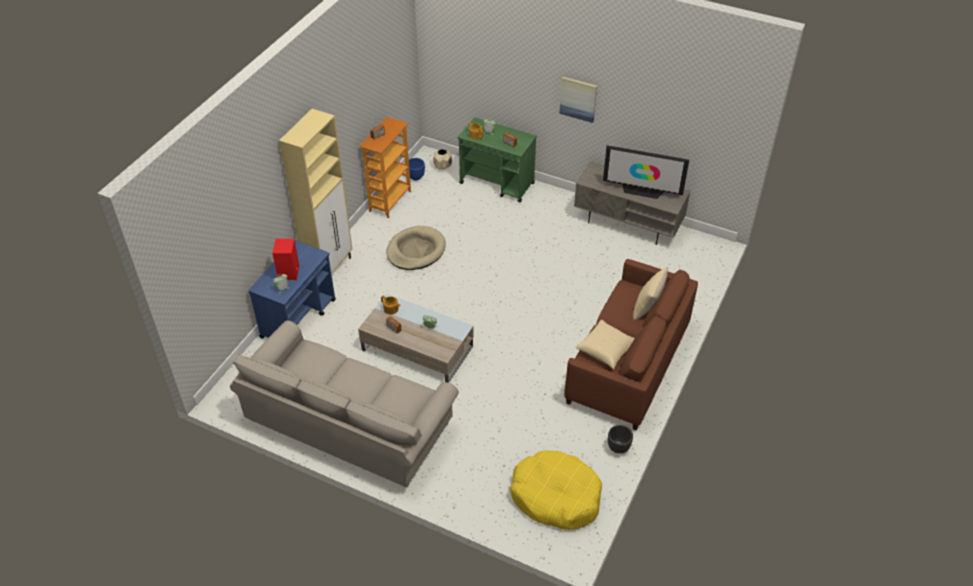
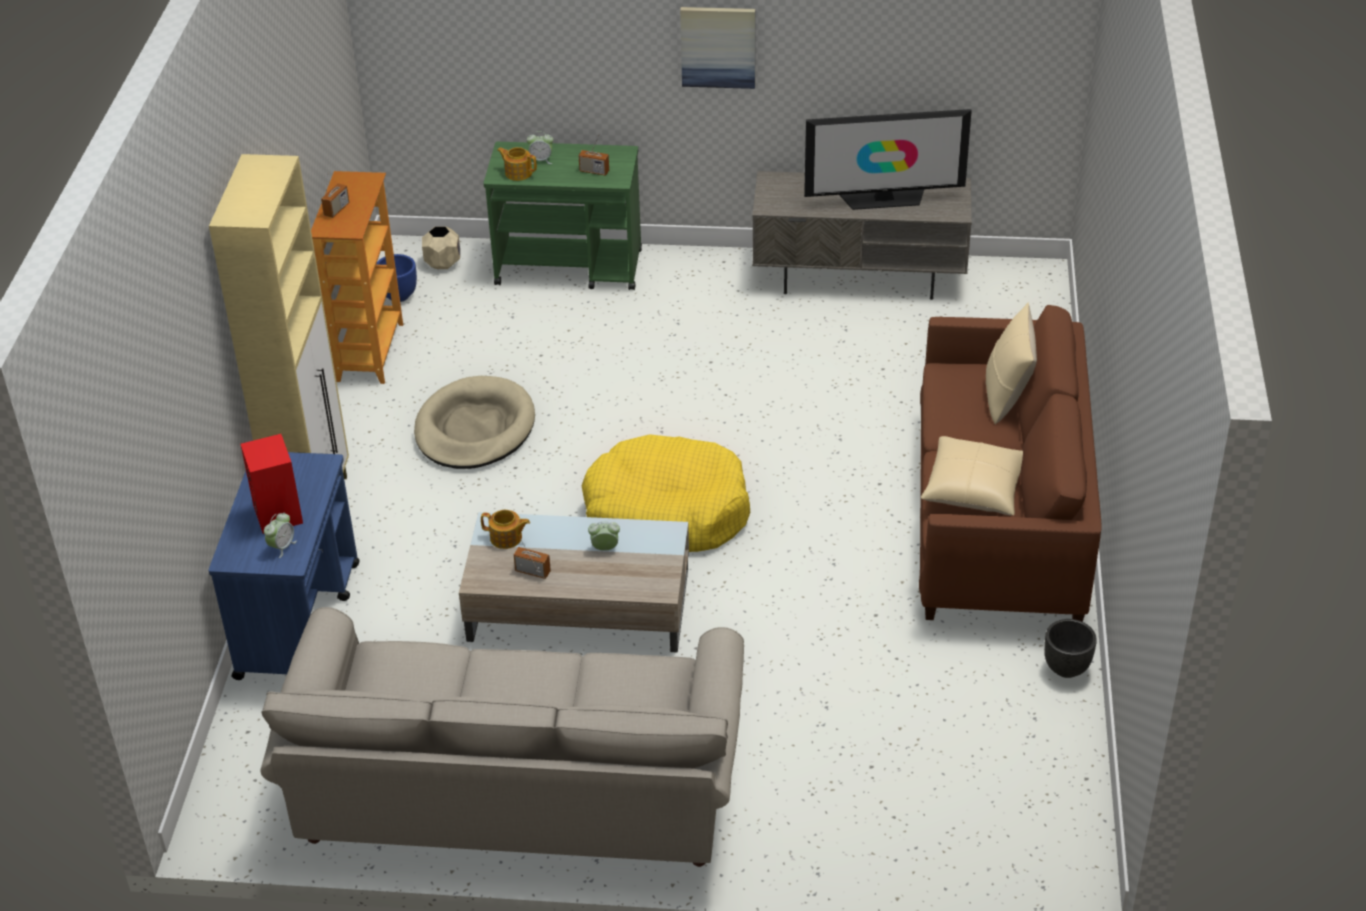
camera: 20 degrees left, 5 degrees down
(555, 496) = (1001, 790): yellow dog bed -> yellow dog bed (666, 512)

